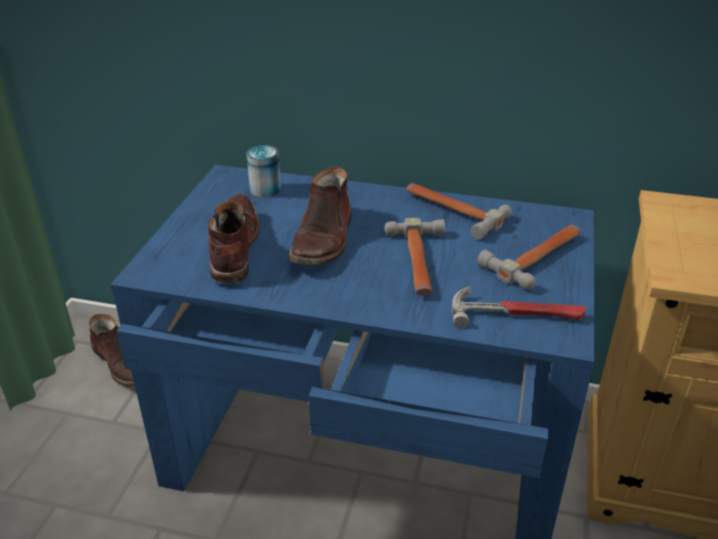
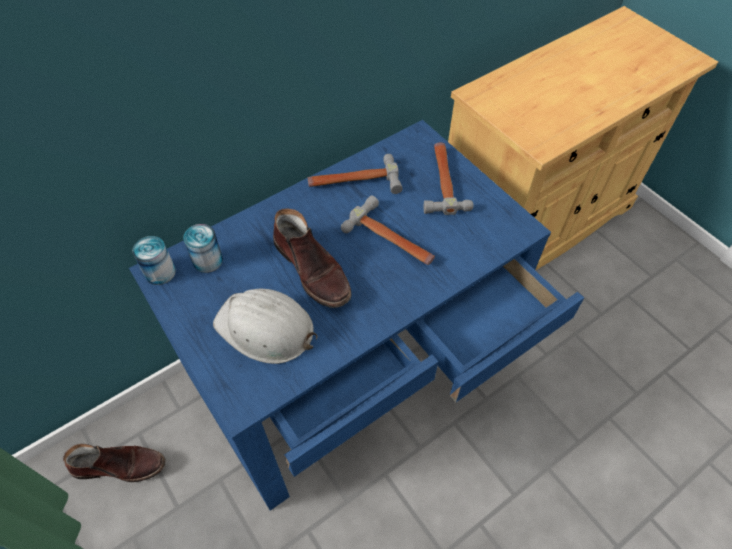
camera: 50 degrees left, 20 degrees up
(227, 177) = (160, 272): none -> can
(233, 247) = (265, 328): brown boot -> white hard hat
(517, 313) = (484, 232): hammer -> none

